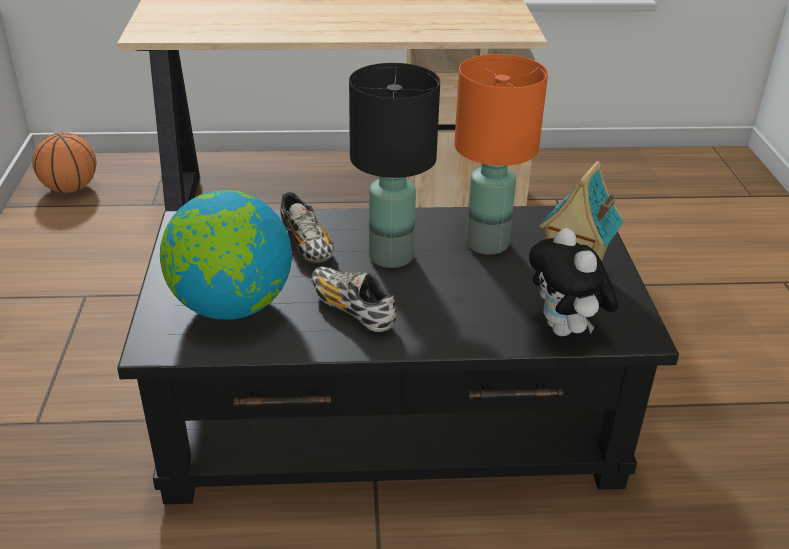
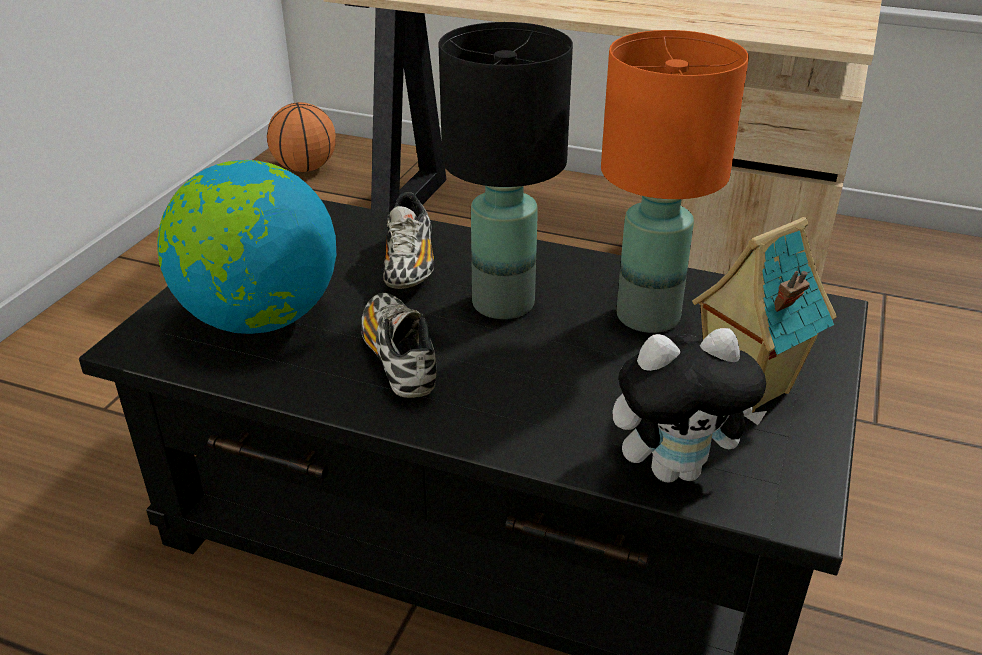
camera: 25 degrees right, 0 degrees up
(566, 330) = (676, 468): plush toy -> plush toy turned 105 degrees counterclockwise

